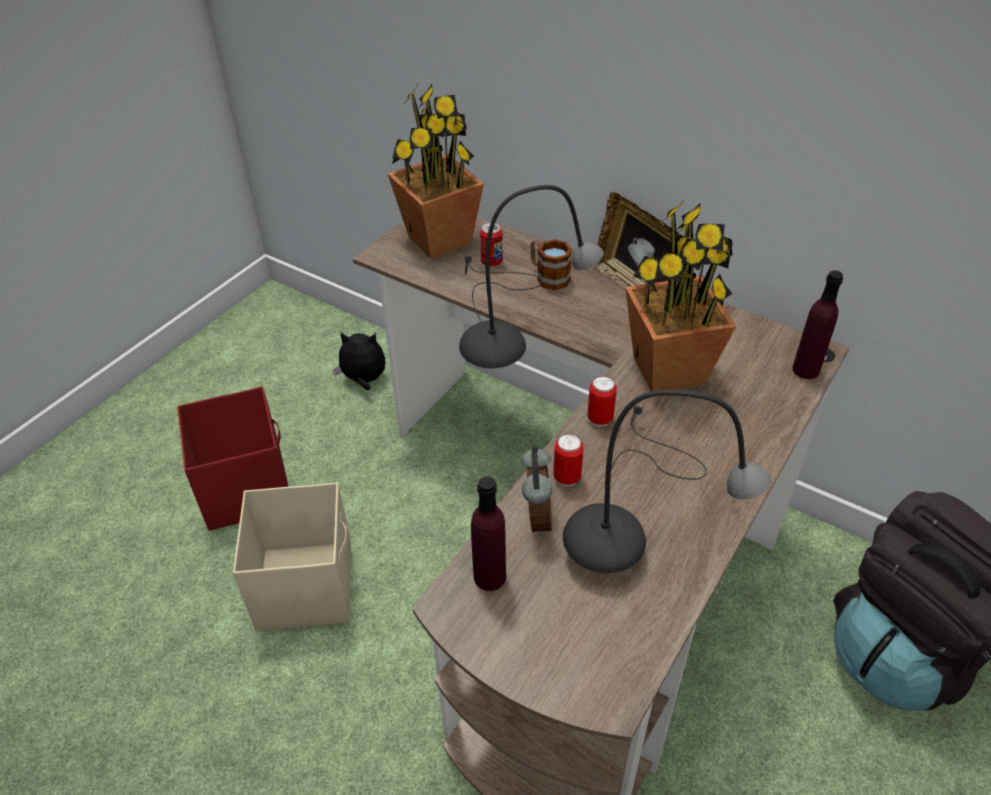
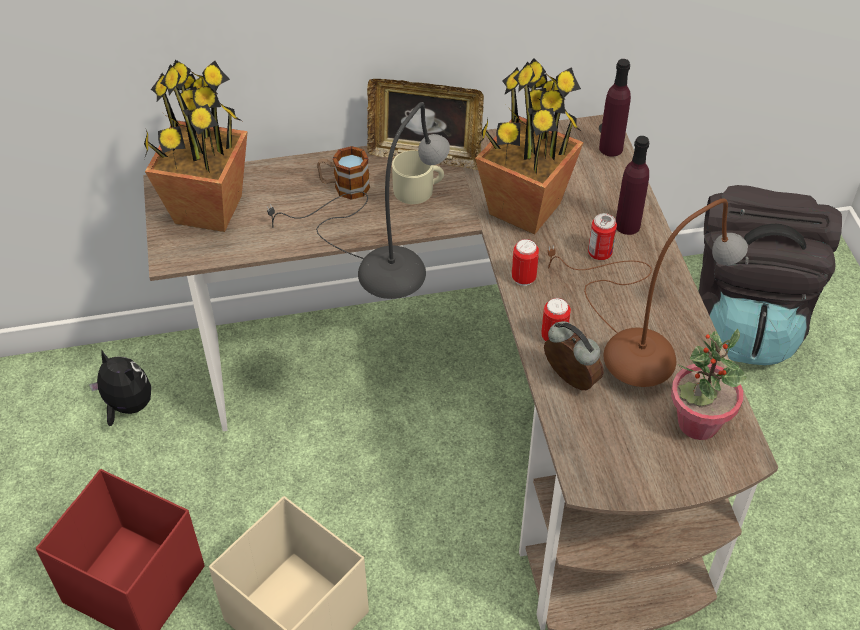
camera: 45 degrees left, 5 degrees up
(364, 380) = (127, 406): plush toy -> plush toy turned 75 degrees clockwise
(489, 576) = (589, 443): purple bottle -> purple bottle (627, 225)
(491, 262) = (281, 202): can -> can (600, 253)
(600, 309) = (418, 189): none -> beige mug
(602, 636) = (697, 423): none -> potted plant
(637, 529) = (637, 339): grey table lamp -> brown table lamp

